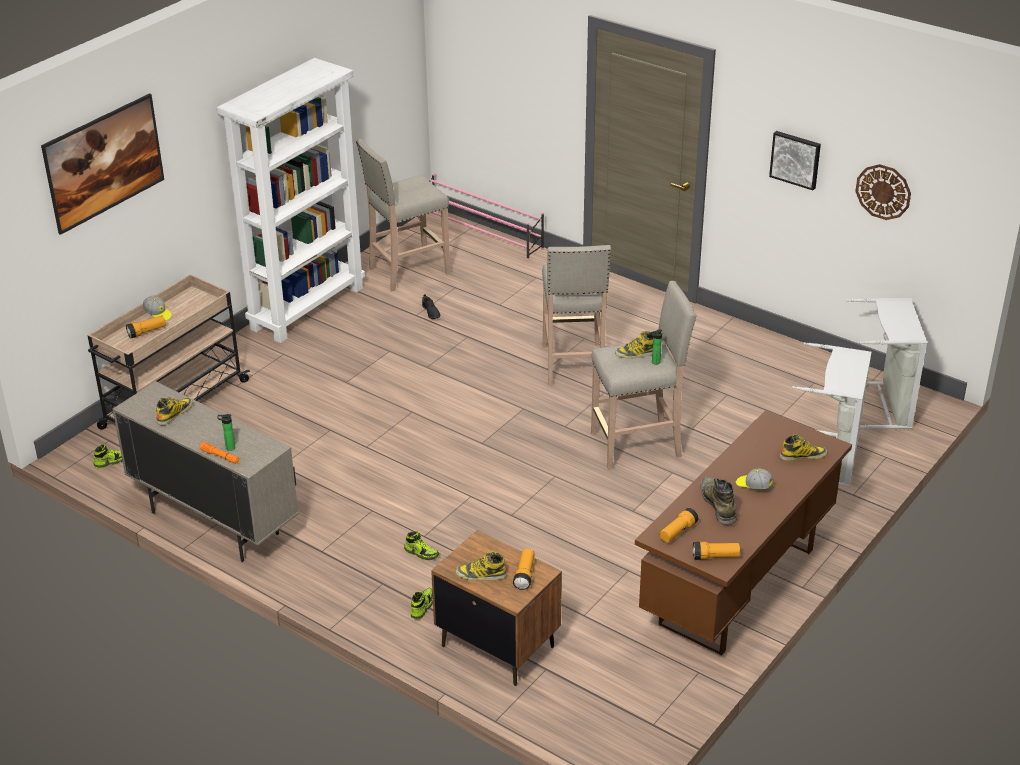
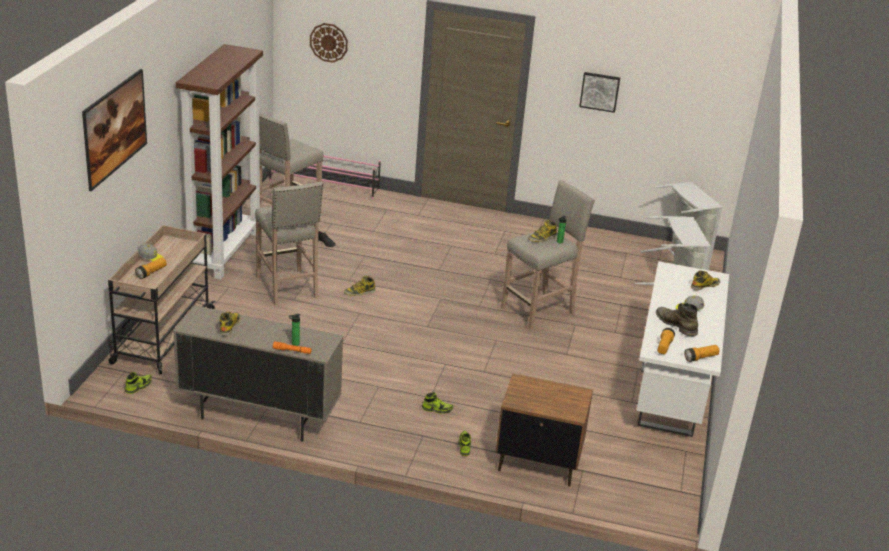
camera: 25 degrees left, 5 degrees down
(307, 307) = (224, 251): white bookcase -> brown bookcase
(481, 575) = (539, 402): boot -> boot (359, 292)
(524, 575) = (570, 396): flashlight -> none
(573, 365) = (456, 264): beige stool -> beige stool (287, 288)
(738, 587) = (671, 391): brown desk -> white desk
(883, 191) = (669, 106): wall clock -> wall clock (328, 42)

